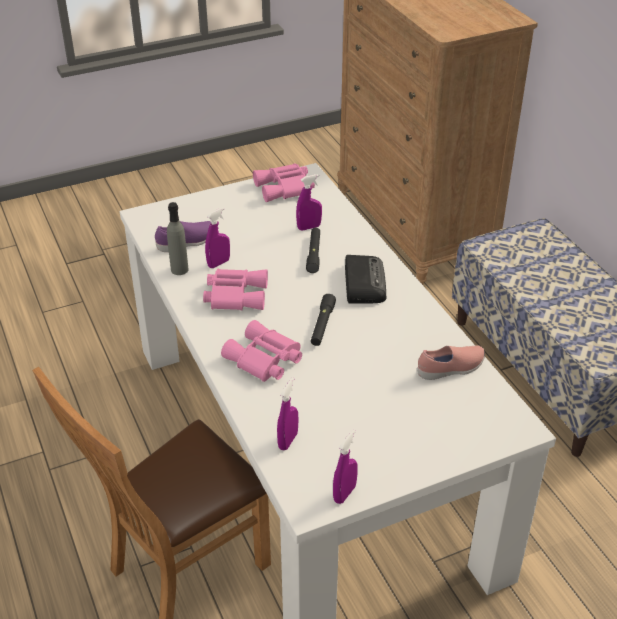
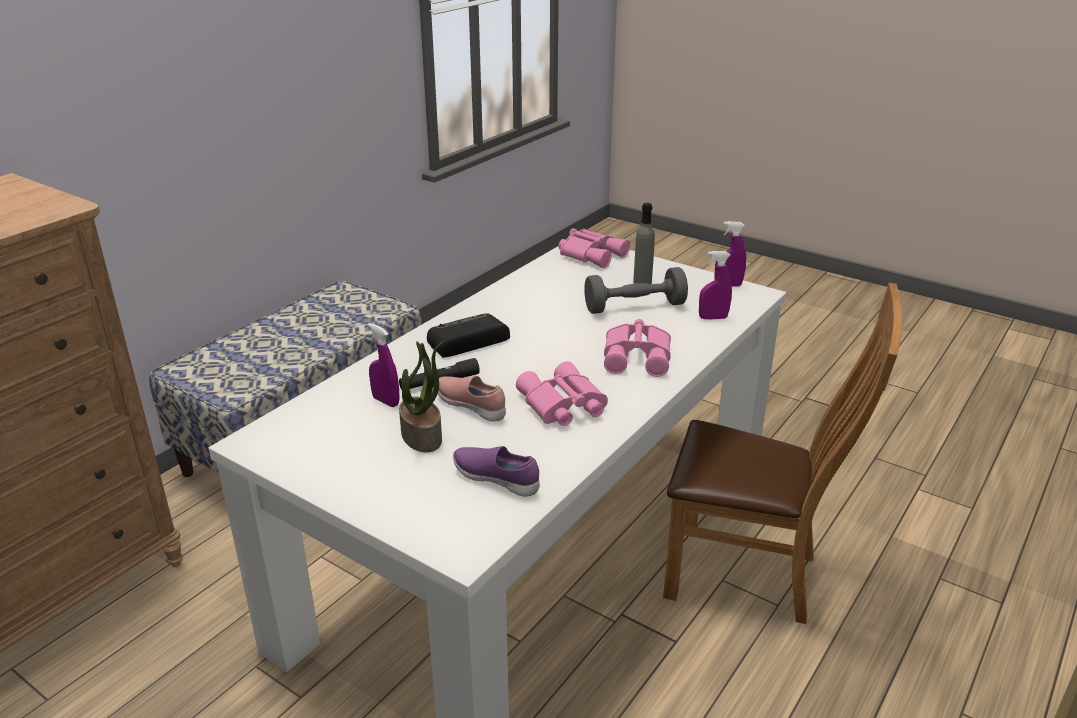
camera: 120 degrees left, 10 degrees down
(179, 269) = (556, 462): grey bottle -> grey bottle (642, 282)
(218, 263) = (516, 438): purple spray bottle -> none
(256, 230) = (422, 436): none -> potted plant
(285, 188) = (300, 448): pink binoculars -> pink binoculars (592, 254)
(322, 325) = (555, 343): black flashlight -> none
(349, 399) = (634, 307): none -> grey dumbbell
(451, 369) = (548, 278): pink shoe -> pink shoe (471, 406)

